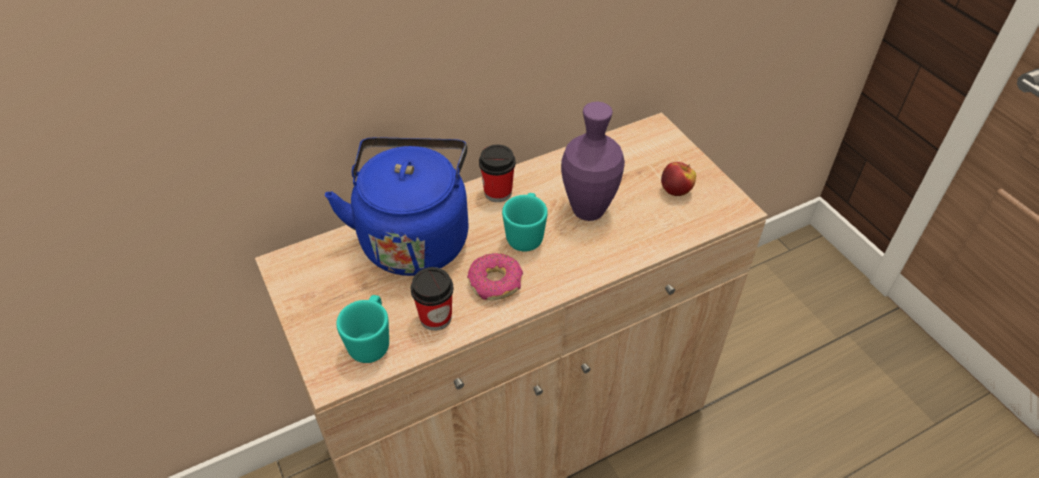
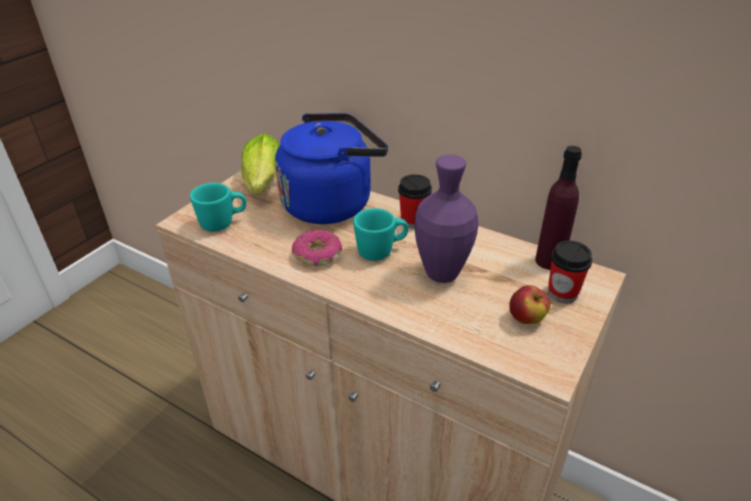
camera: 60 degrees right, 10 degrees down
(324, 280) = (263, 185): none -> lettuce
(435, 317) = (262, 241): cup -> cup (562, 293)
(618, 141) = (549, 261): none -> purple bottle

